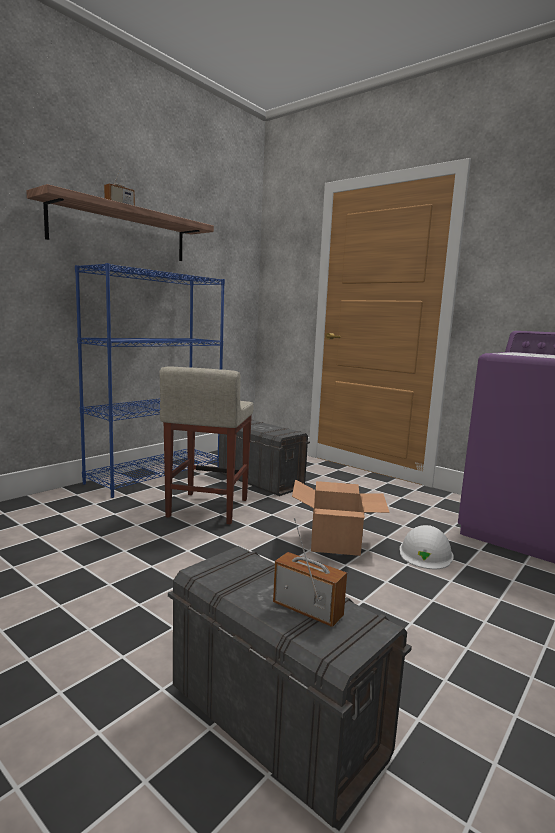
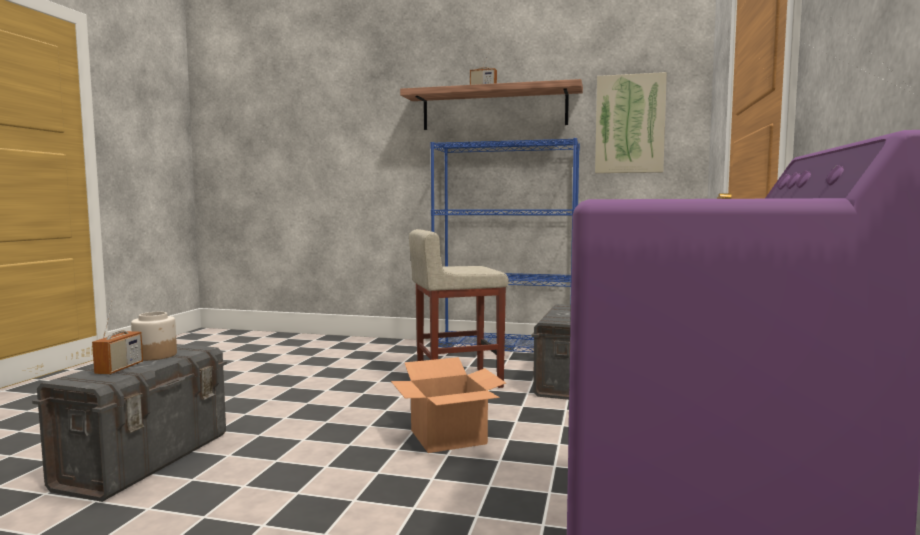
camera: 65 degrees right, 5 degrees down
(220, 268) = (629, 124): none -> picture
(250, 584) = (155, 355): none -> jar
(426, 553) = (478, 487): white hard hat -> none

